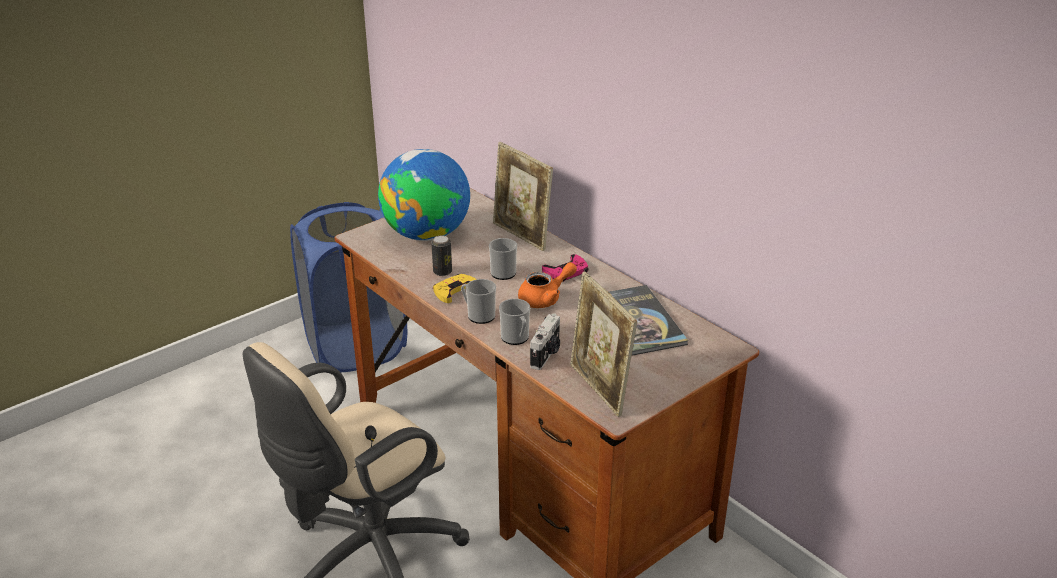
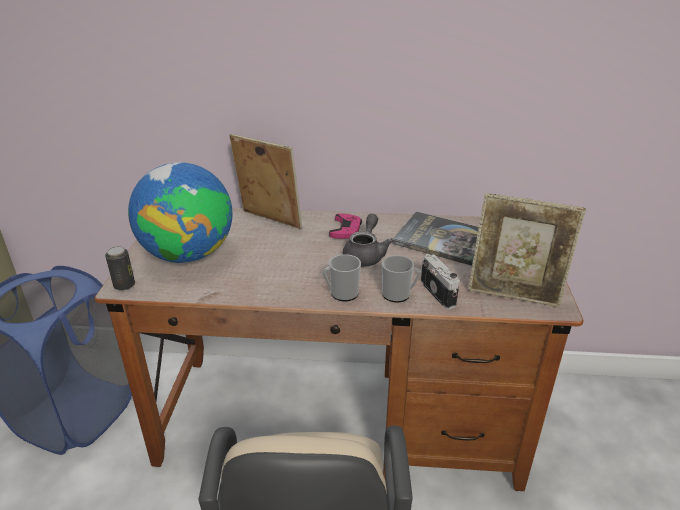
camera: 45 degrees left, 0 degrees up
(442, 272) = (253, 276): can -> can (124, 285)
(455, 291) = (290, 285): yellow game controller -> none
(502, 271) = (300, 252): mug -> none
(521, 236) = (269, 221): picture frame -> picture frame turned 150 degrees counterclockwise
(545, 298) = (365, 255): orange teapot -> grey teapot

